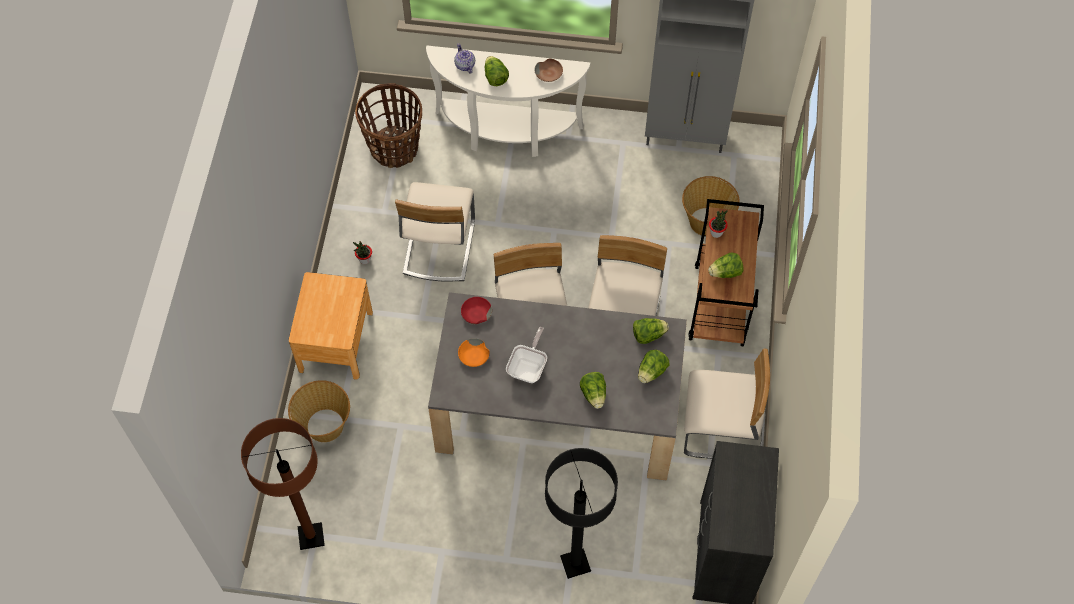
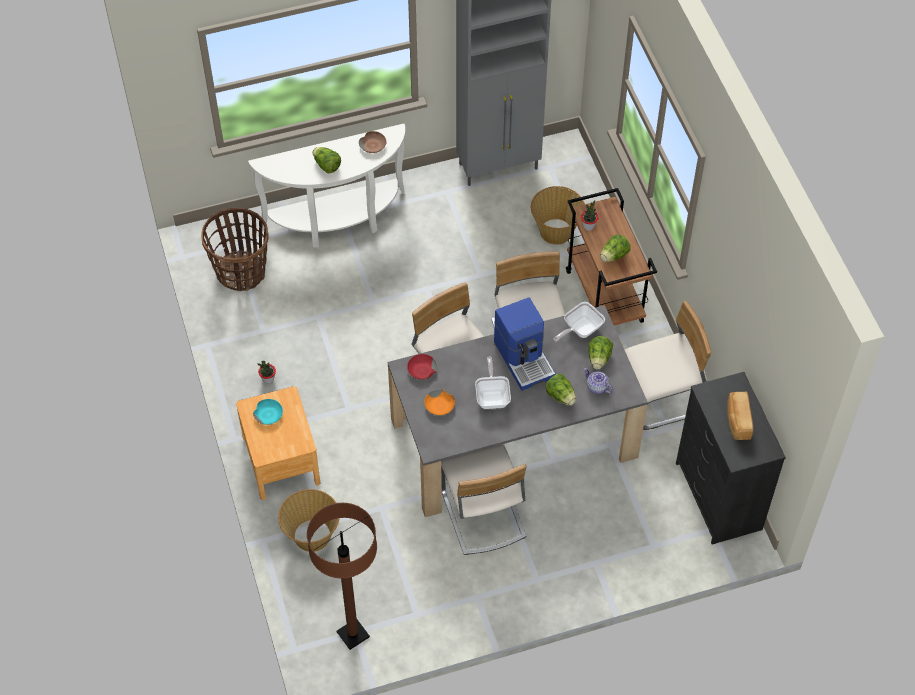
camera: 25 degrees left, 5 degrees down
(327, 296) = (269, 414): none -> turquoise bowl
(438, 247) = (330, 342): beige chair -> beige chair (482, 515)
(465, 65) = (293, 165): teapot -> teapot (597, 387)
(575, 564) = (598, 558): black floor lamp -> none
(579, 342) = (524, 358): none -> coffee machine
(648, 335) = (579, 330): lettuce -> frying pan
(744, 497) = (737, 421): none -> bread

